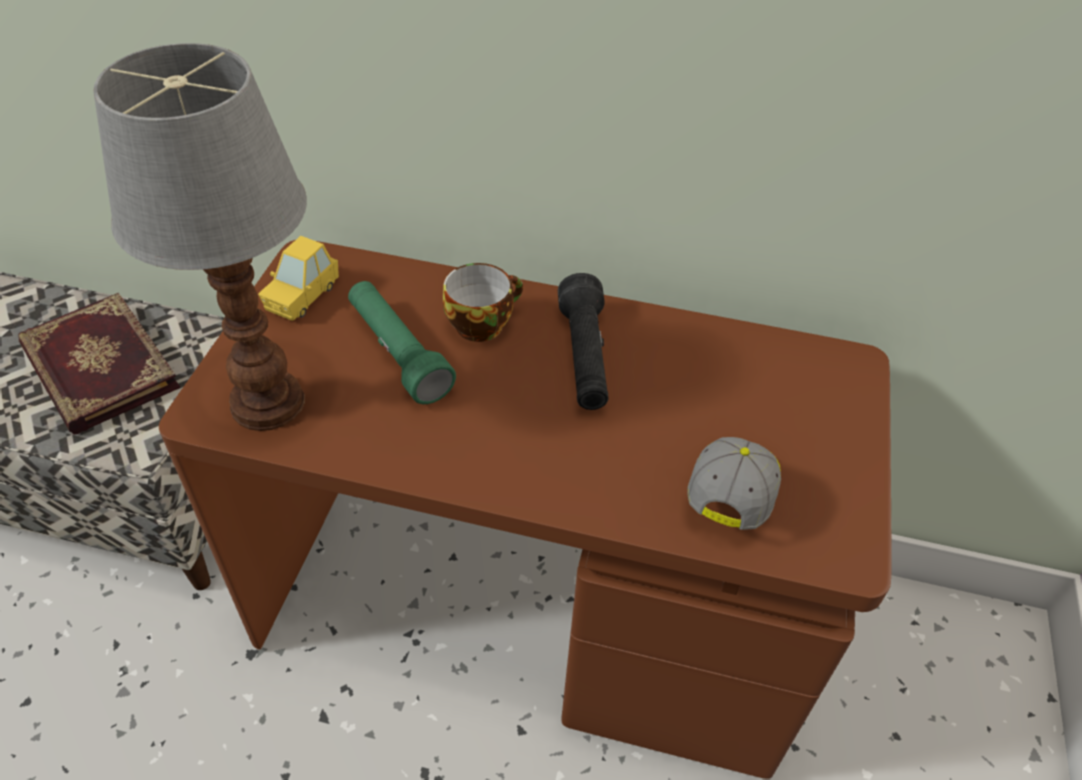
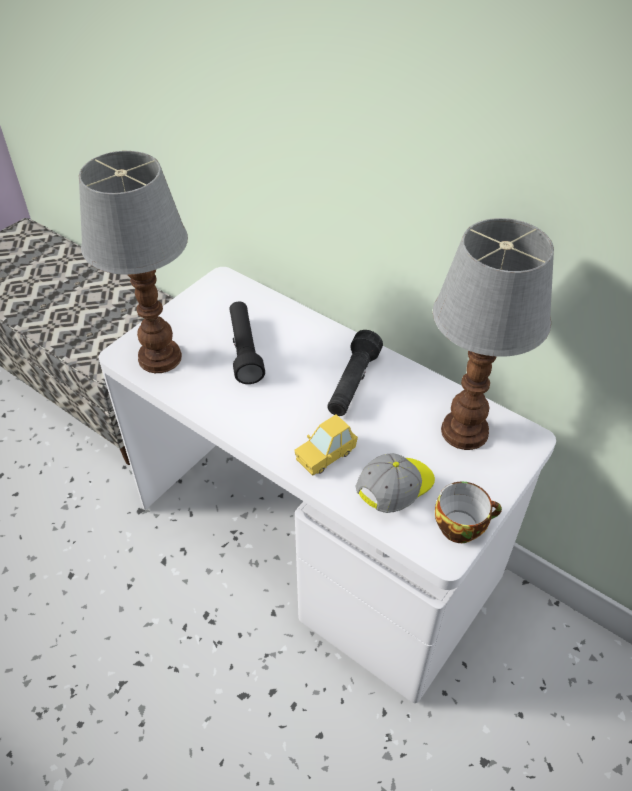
camera: 25 degrees right, 0 degrees up
(97, 368) = (103, 314): book -> none
(302, 296) = (209, 302): yellow toy car -> yellow toy car (325, 455)
(398, 353) = (244, 350): green flashlight -> black flashlight
(481, 323) = (303, 345): cup -> cup (461, 525)
(533, 604) = (317, 541): brown desk -> white desk
(773, 378) = (466, 431): none -> table lamp

